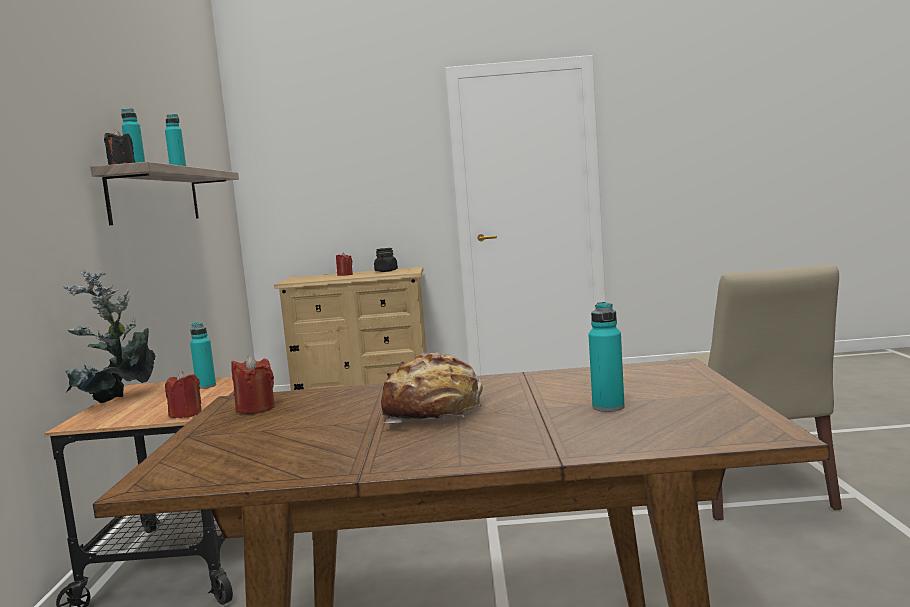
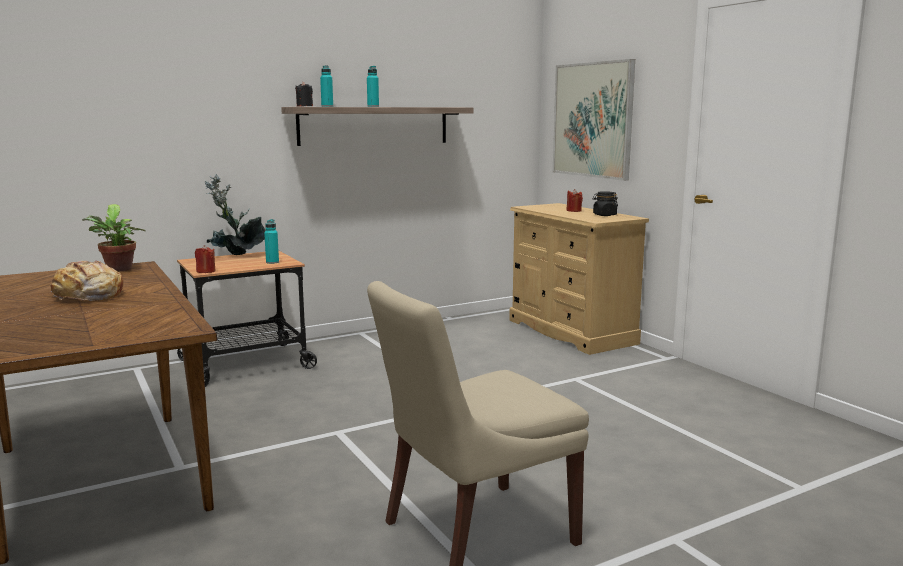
camera: 60 degrees right, 5 degrees up
(255, 408) = (118, 270): red candle -> potted plant
(325, 184) = (592, 120): none -> picture
(608, 407) = (73, 323): turquoise bottle -> none

